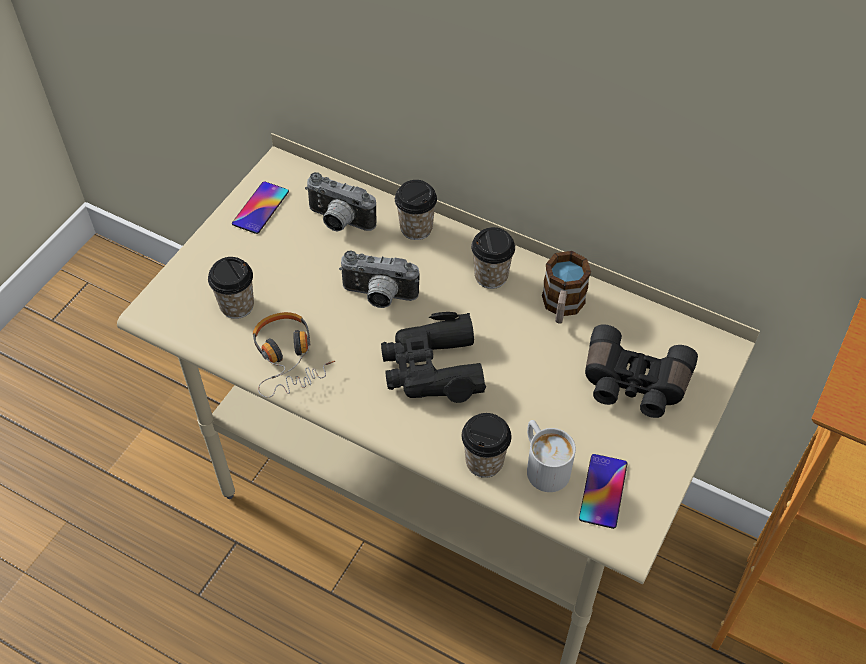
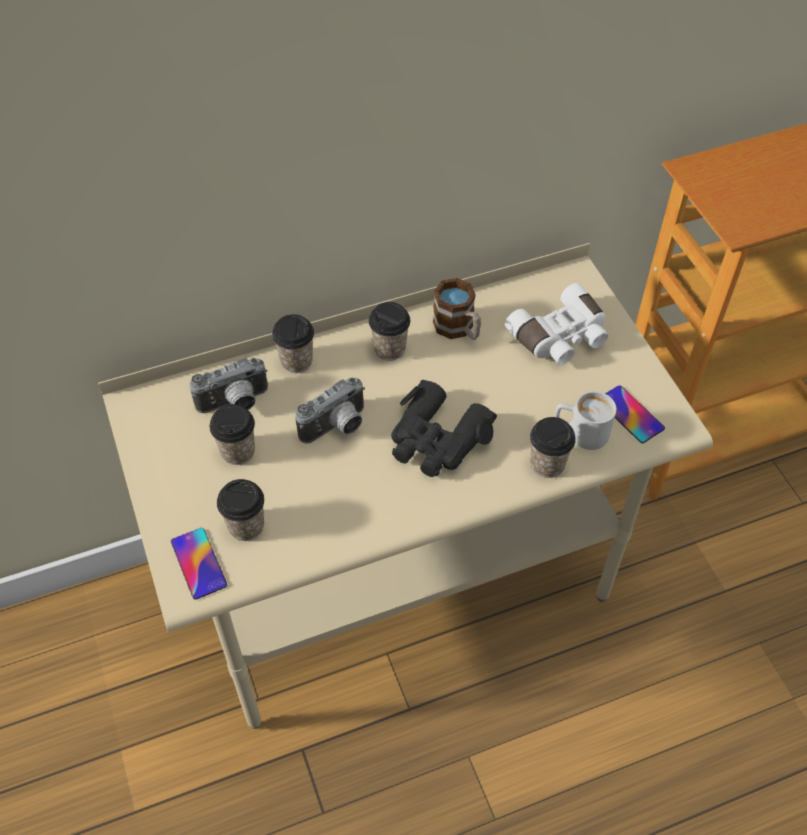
camera: 50 degrees left, 0 degrees up
(260, 208) = (161, 445): phone -> phone (198, 563)
(288, 359) = (336, 525): headphones -> none
(297, 254) = (238, 451): none -> cup
(633, 384) = (561, 338): black binoculars -> white binoculars

